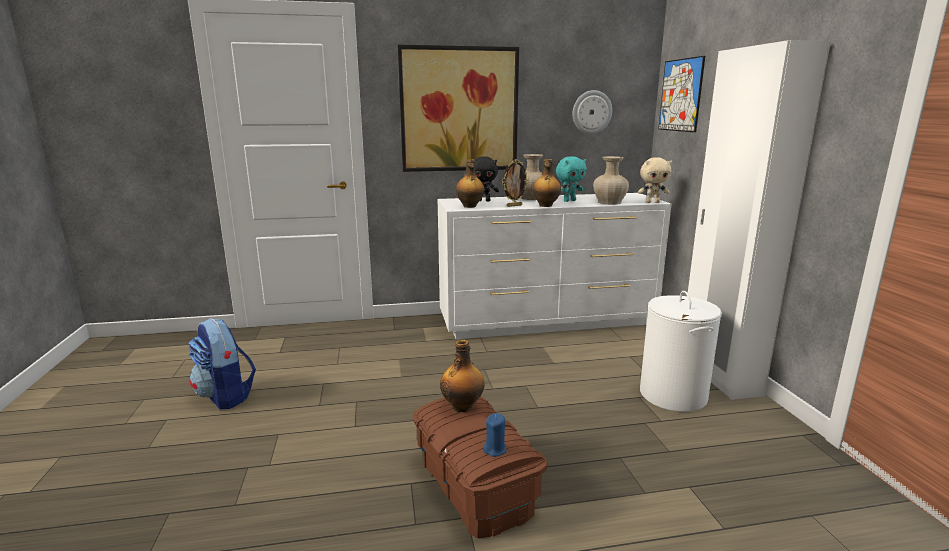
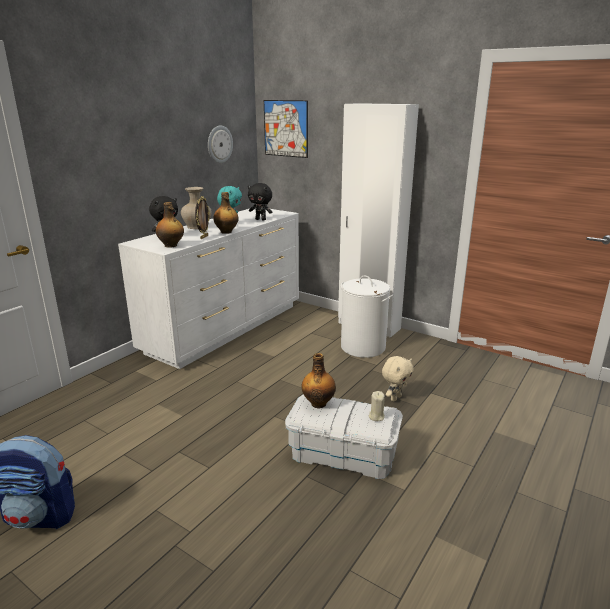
camera: 45 degrees left, 5 degrees up
(459, 110) = (122, 152): picture -> none
(474, 486) = (342, 454): brown storage box -> white storage box
(495, 449) = (376, 416): blue candle -> beige candle
(610, 202) = (261, 219): beige vase -> black plush toy
(652, 202) = (286, 214): beige plush toy -> beige plush toy (395, 398)

